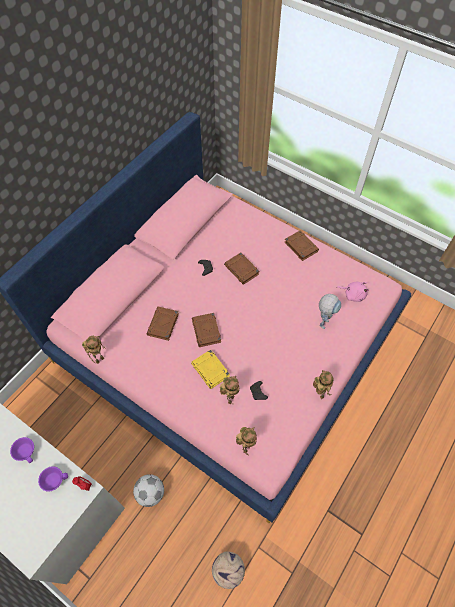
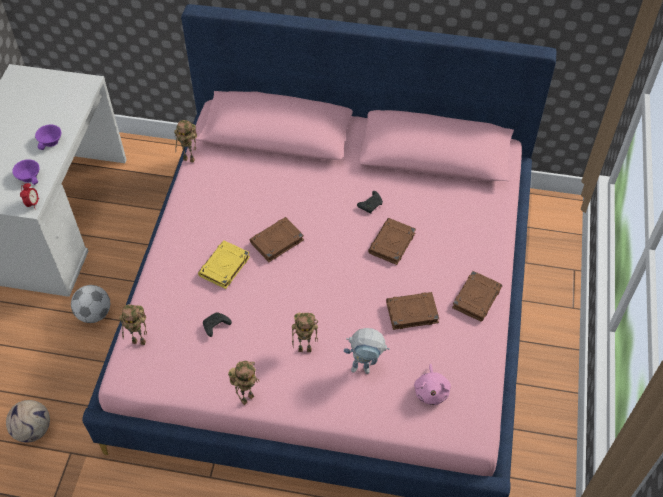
camera: 65 degrees right, 5 degrees down
(163, 325) = (263, 196): brown book -> brown book (411, 313)
(230, 398) = (196, 301): toy robot -> toy robot (306, 348)

